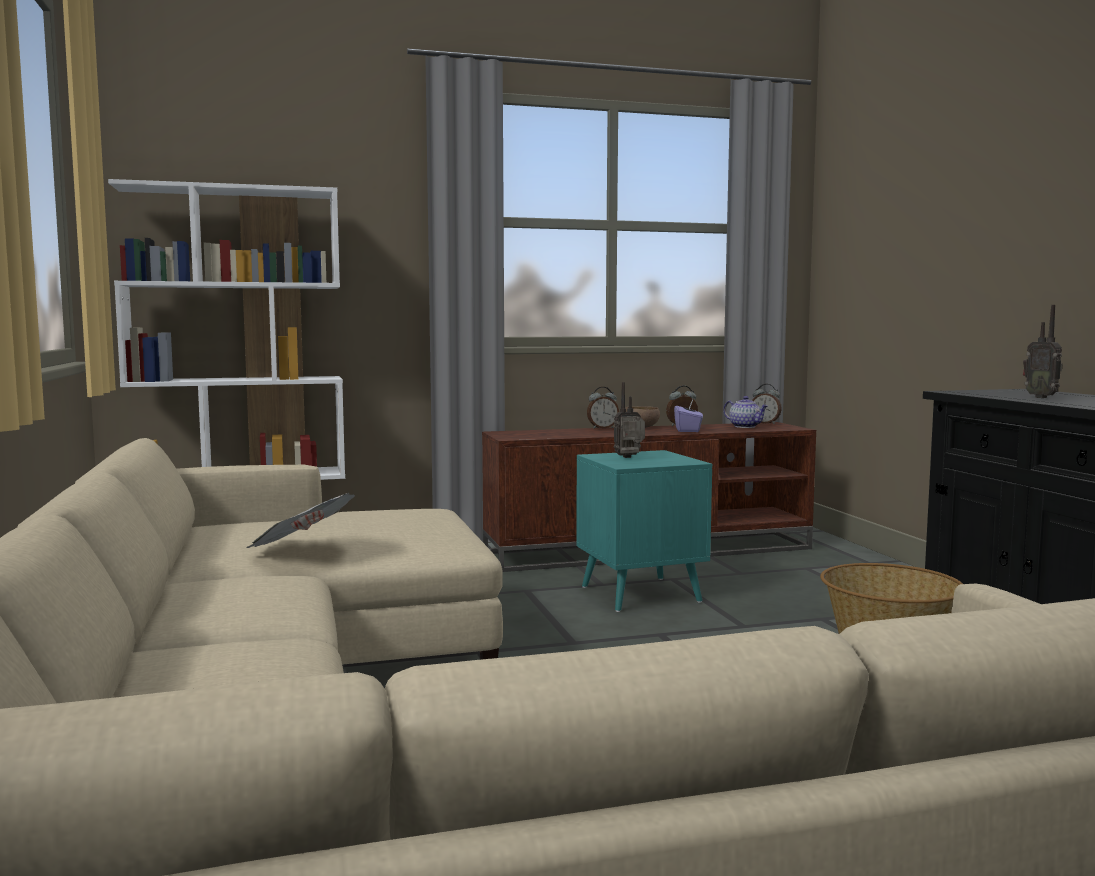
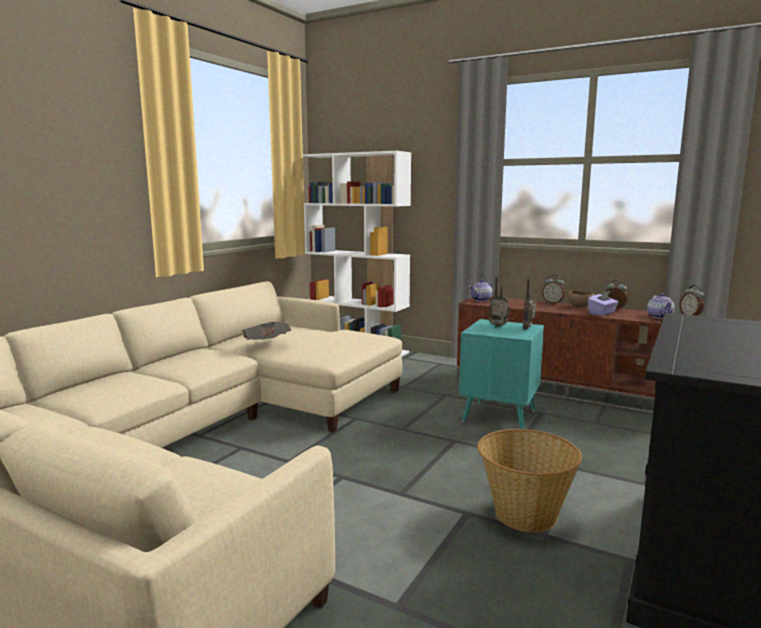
camera: 45 degrees right, 5 degrees up
(512, 435) = (481, 300): none -> teapot
(1042, 397) = (713, 335): radio -> radio (528, 328)

